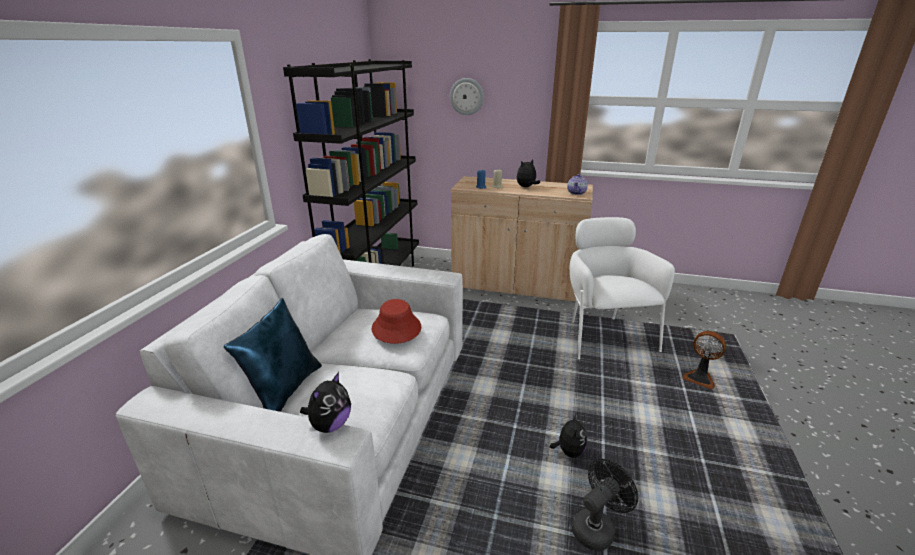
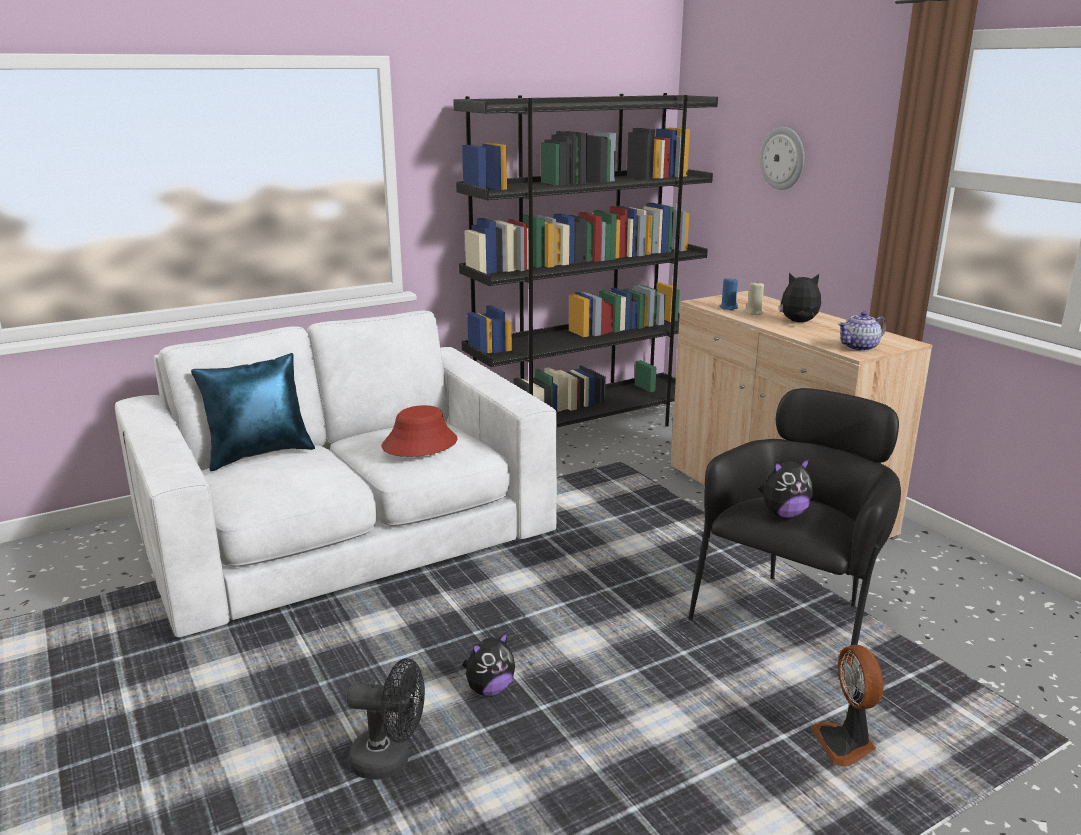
camera: 45 degrees right, 5 degrees down
(330, 425) = (190, 465): plush toy -> plush toy (783, 514)
(604, 335) = (792, 616): white armchair -> black armchair

